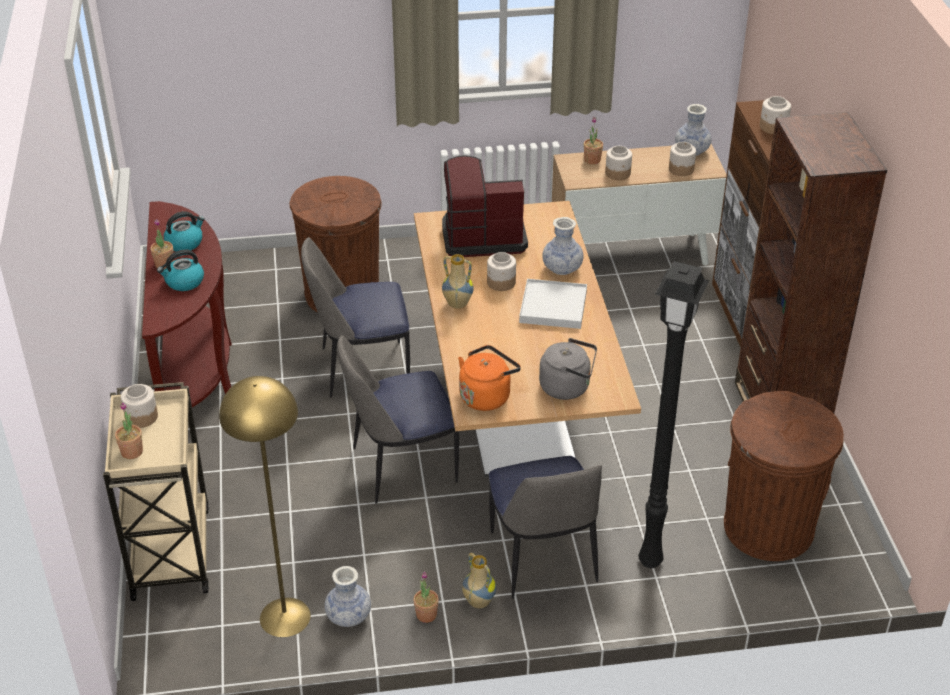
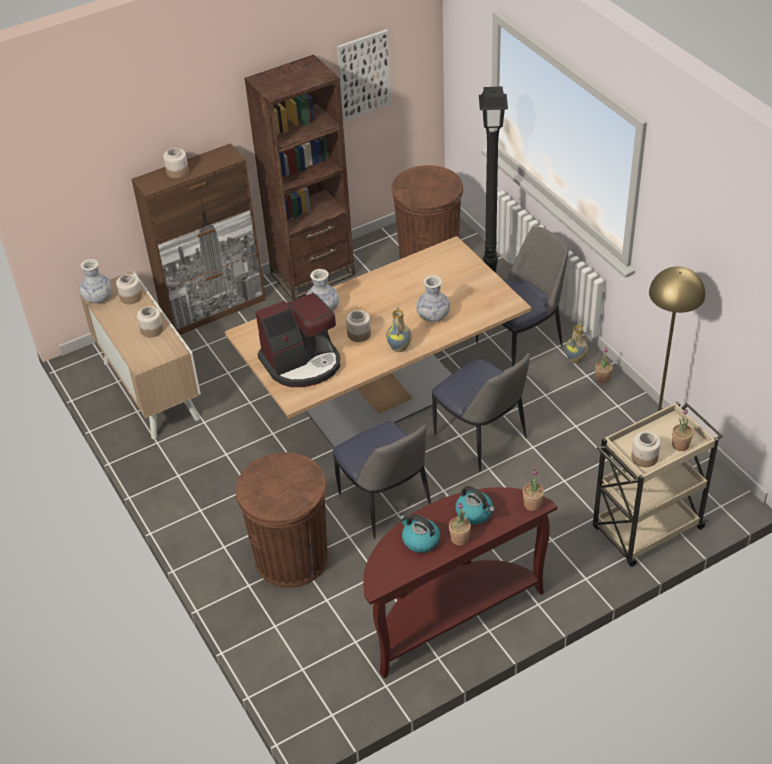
camera: 110 degrees left, 5 degrees up
(348, 616) = (630, 413): vase -> vase (433, 316)
(482, 236) = (302, 363): coffee machine -> coffee machine turned 90 degrees counterclockwise
(486, 396) = (491, 302): orange kettle -> none
(553, 307) = (373, 300): white tray -> none
(568, 387) = (457, 270): grey kettle -> none
(592, 160) = (135, 349): potted plant -> potted plant (532, 504)
(908, 272) = (364, 75): none -> picture

